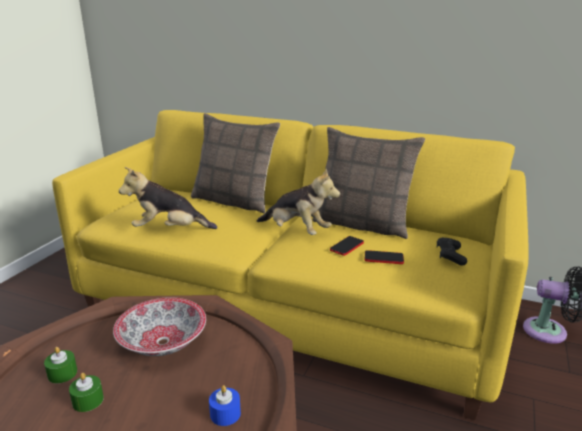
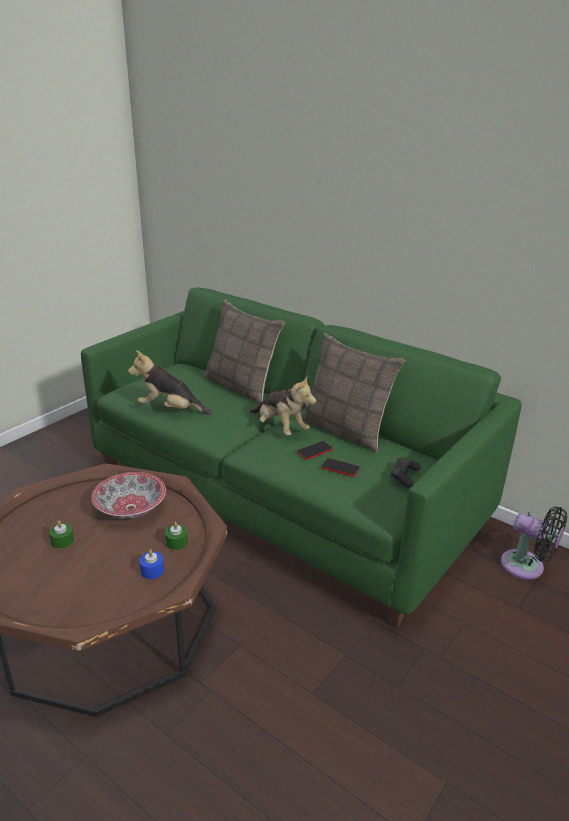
camera: 15 degrees right, 5 degrees up
(62, 373) = (52, 518): green candle -> green candle (177, 542)
(292, 306) = (284, 494): yellow sofa -> green sofa

